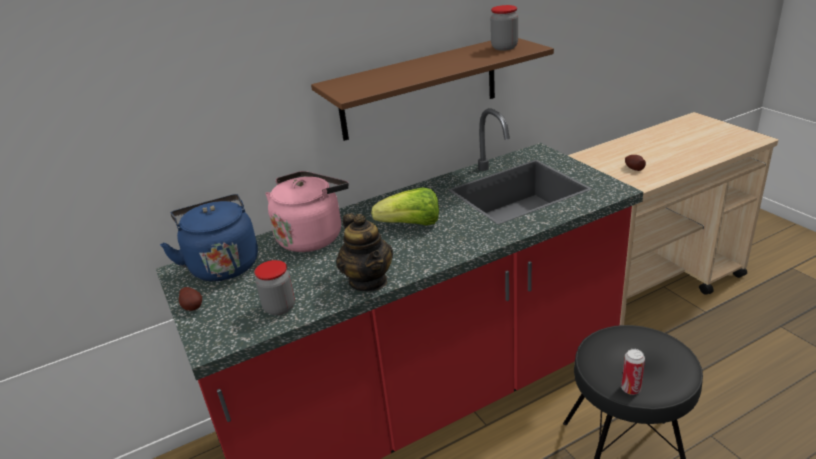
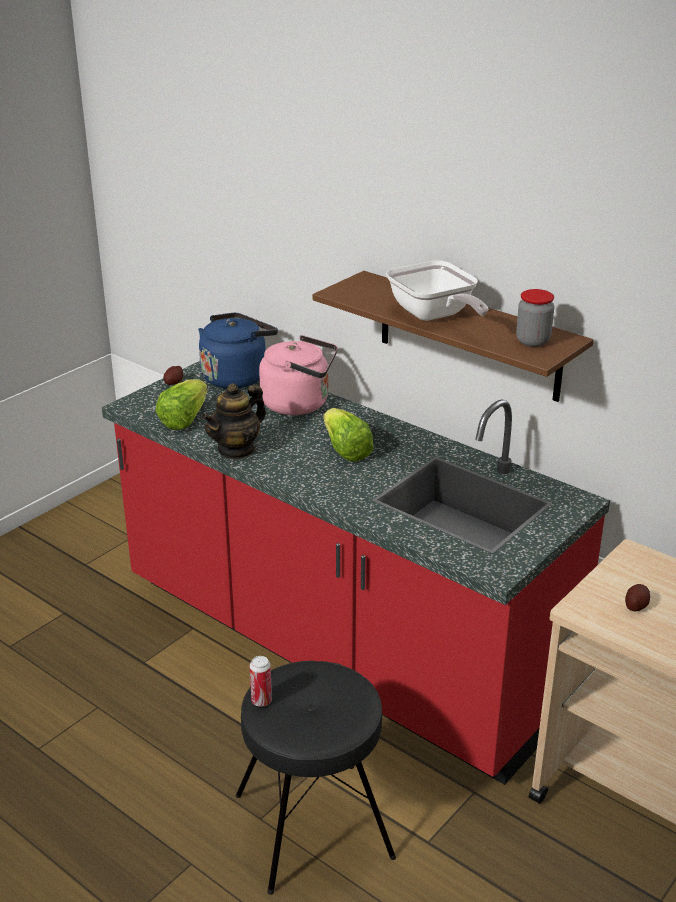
camera: 65 degrees right, 0 degrees up
(279, 307) = (184, 419): jar -> lettuce
(434, 68) = (434, 316): none -> frying pan

